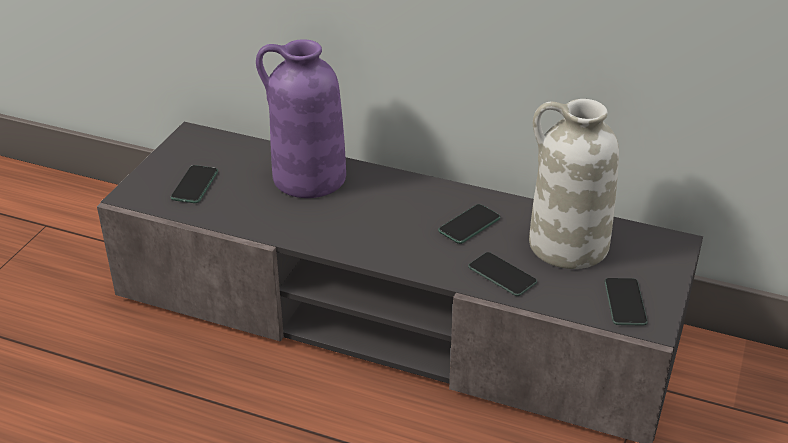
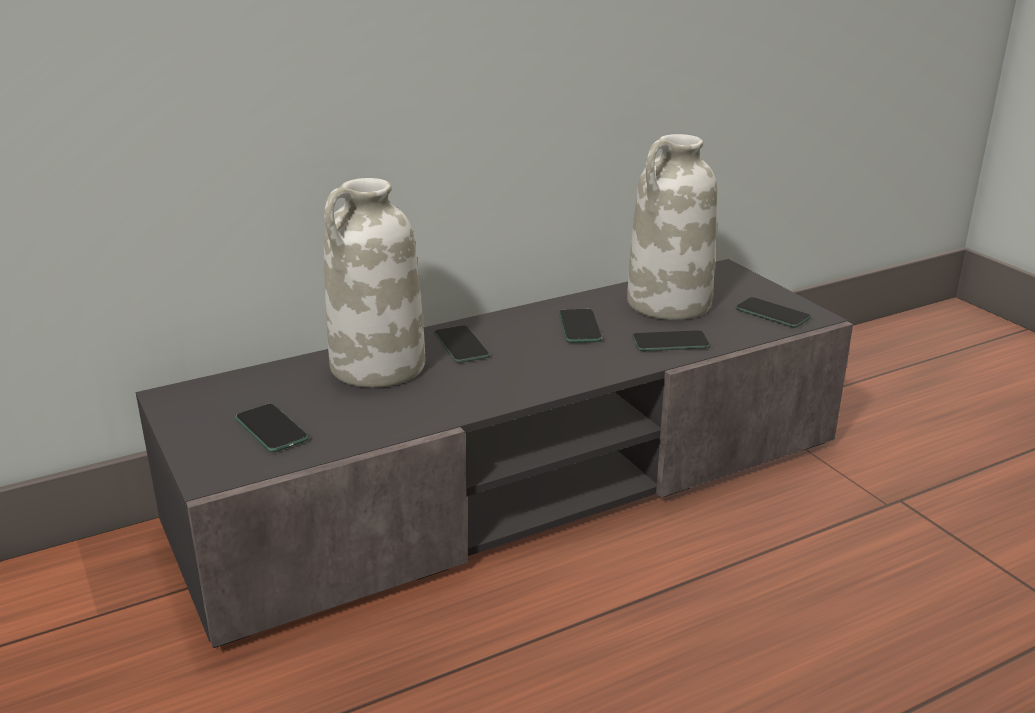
camera: 50 degrees left, 10 degrees down
(308, 178) = (377, 367): purple vase -> white vase
(377, 192) = (461, 345): none -> phone

